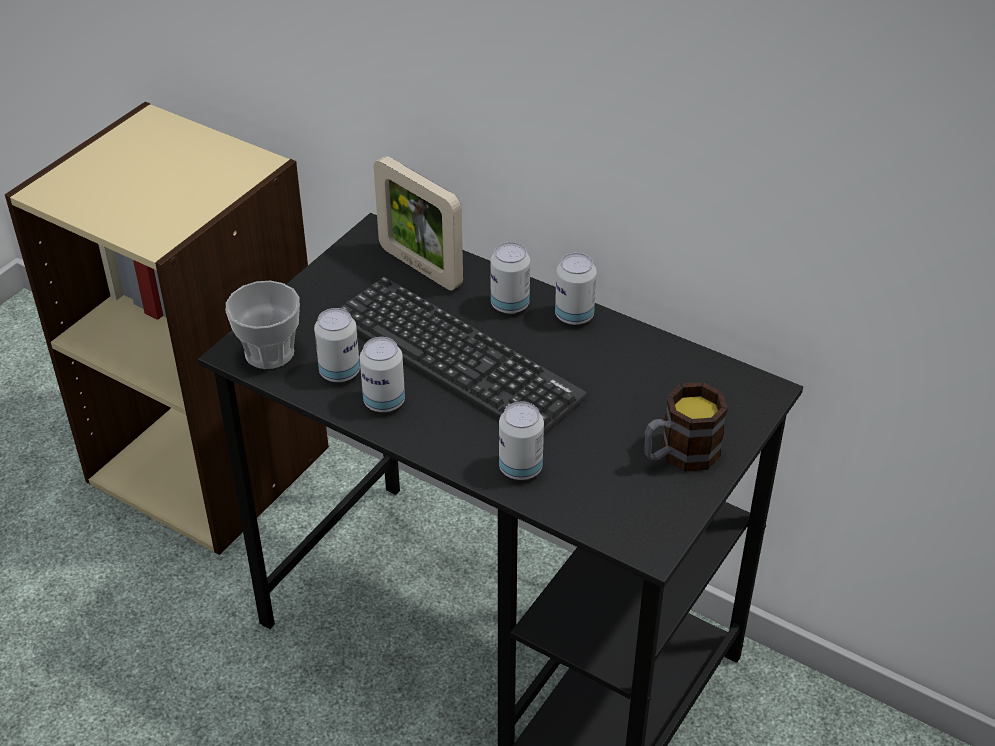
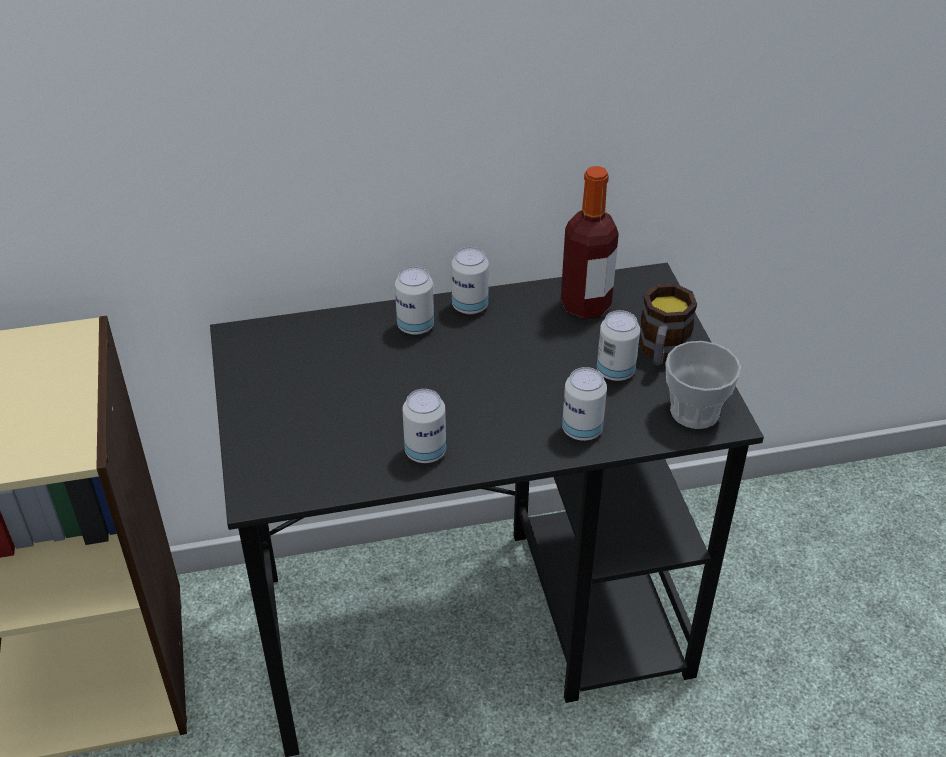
camera: 45 degrees left, 0 degrees up
(269, 352) = (283, 478): cup -> cup (694, 412)
(339, 372) = (361, 454): can -> can (615, 371)
(420, 267) = (311, 340): picture frame -> none
(455, 357) = (430, 386): keyboard -> none
(671, 375) = (585, 305): none -> bottle

